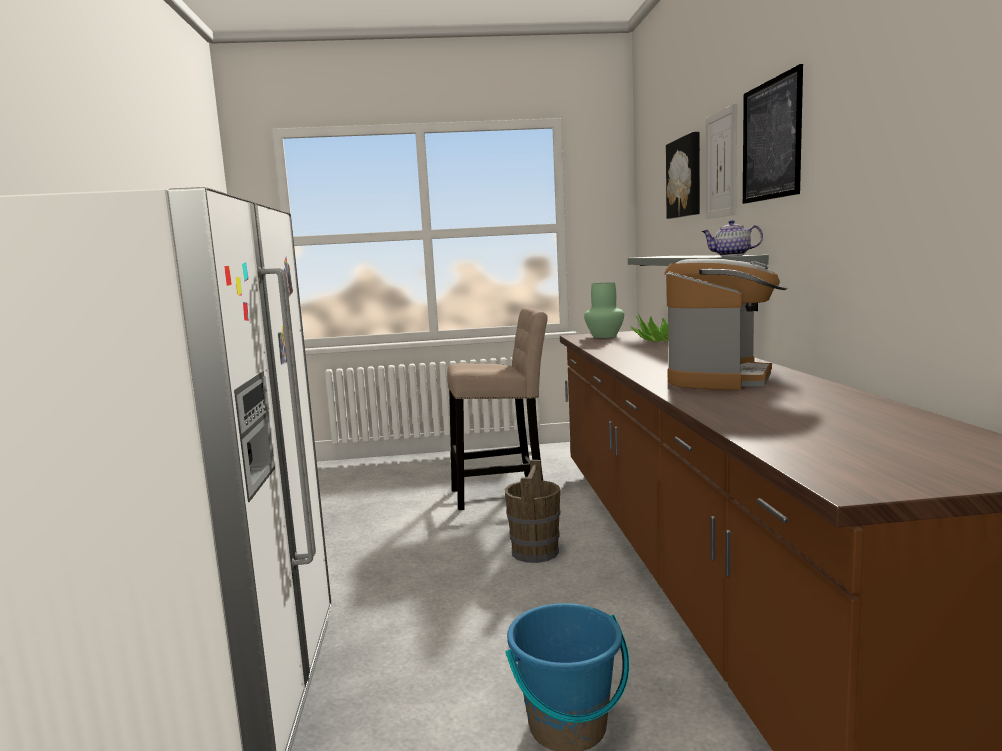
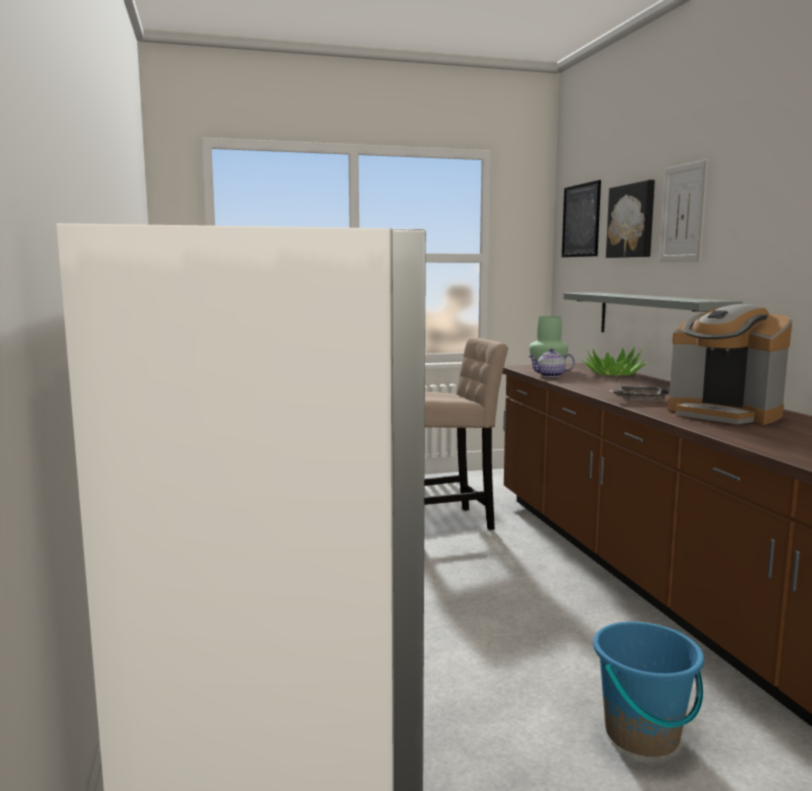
camera: 10 degrees left, 0 degrees up
(535, 552) = (514, 577): brown bucket -> none
(649, 366) = (638, 400): none -> grey tray
(721, 378) = (724, 414): coffee machine -> coffee machine turned 120 degrees clockwise
(731, 255) = (705, 300): teapot -> teapot (550, 376)
(771, 140) = (752, 198): picture -> picture (581, 220)

